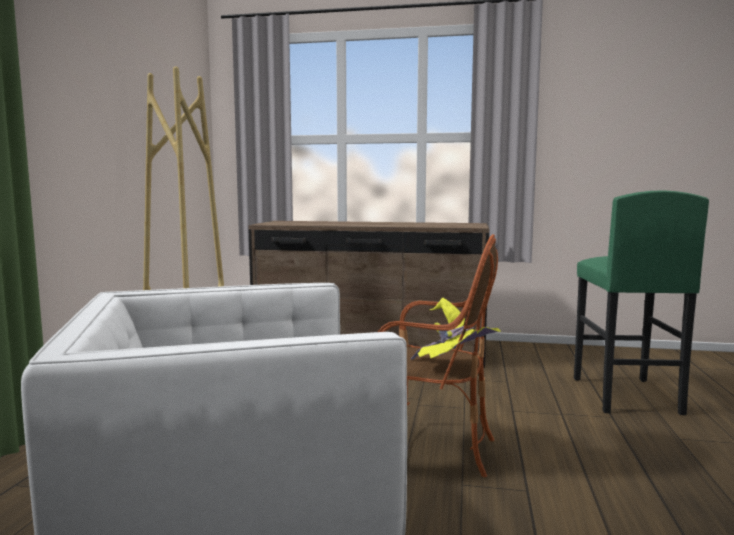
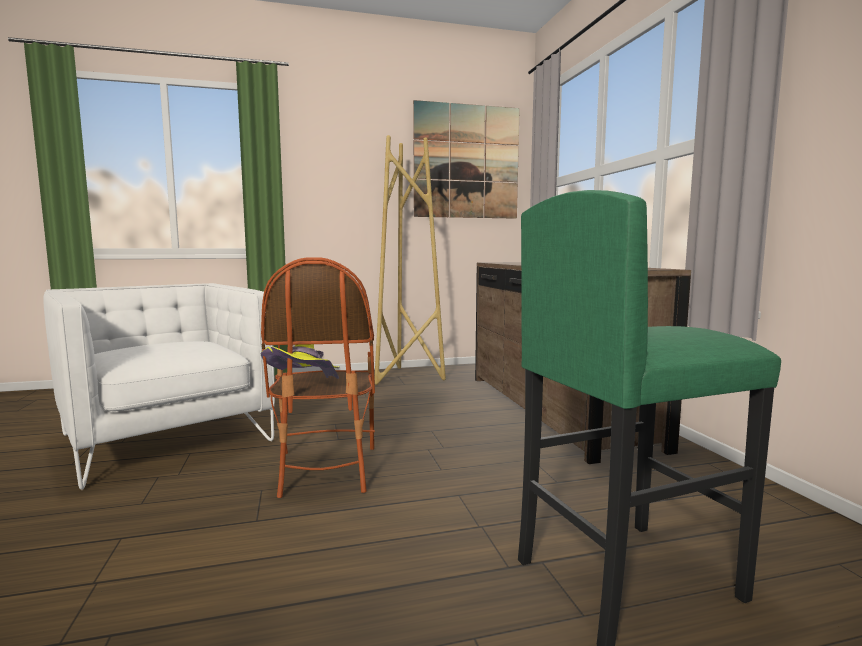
camera: 65 degrees right, 0 degrees up
(174, 104) = (466, 162): none -> picture

